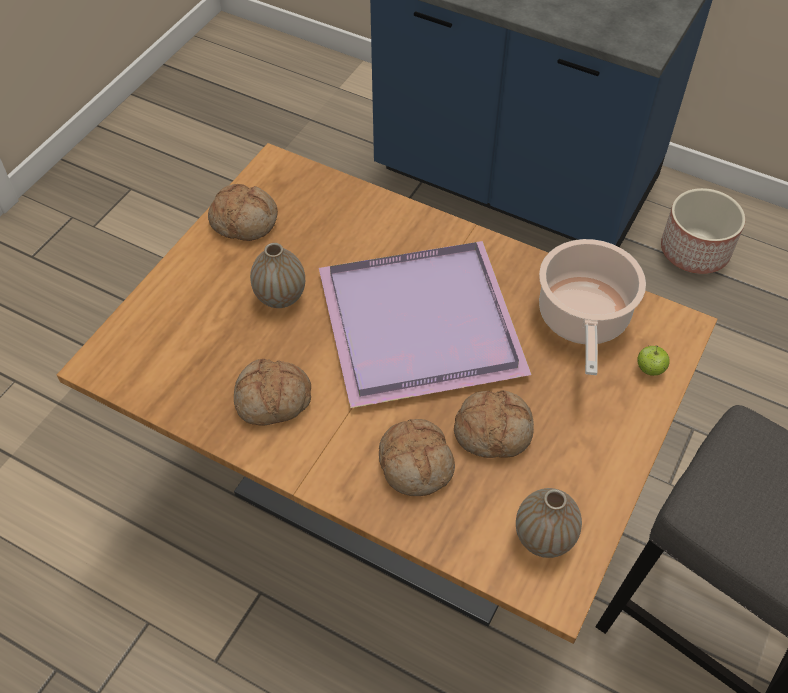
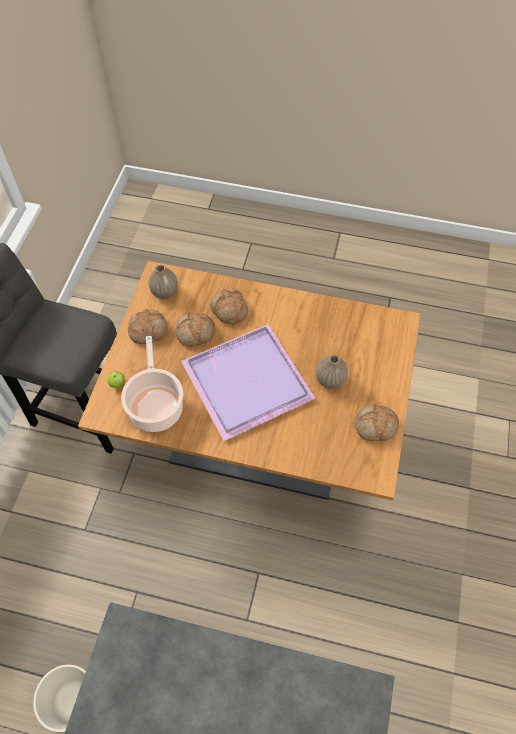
camera: 165 degrees right, 5 degrees up
(272, 400) = (308, 323): bread -> bread (148, 330)

